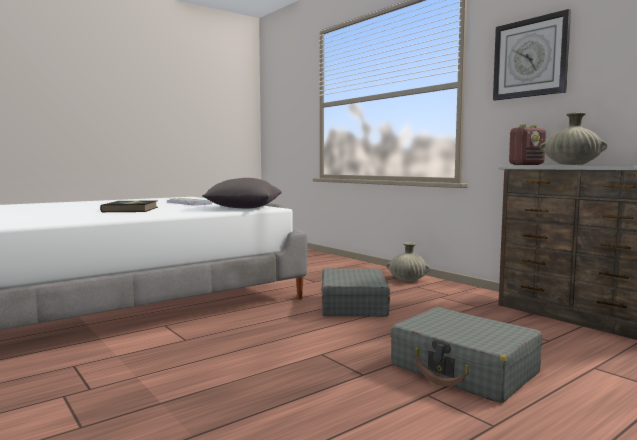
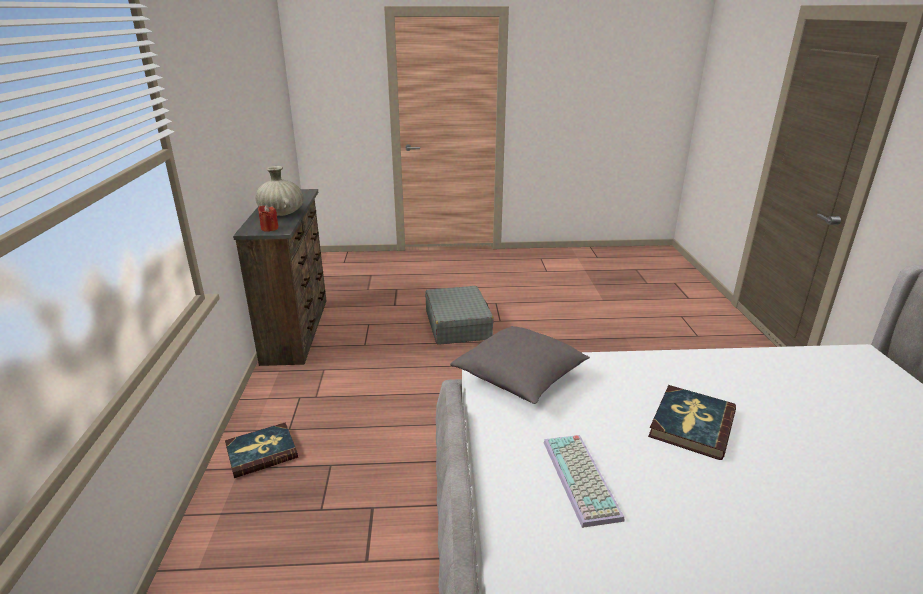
camera: 145 degrees left, 20 degrees up
(353, 305) = (416, 416): grey suitcase -> none
(407, 280) = (261, 452): beige vase -> book
(526, 164) = (269, 228): radio -> red candle
(530, 58) = (205, 110): wall clock -> none

